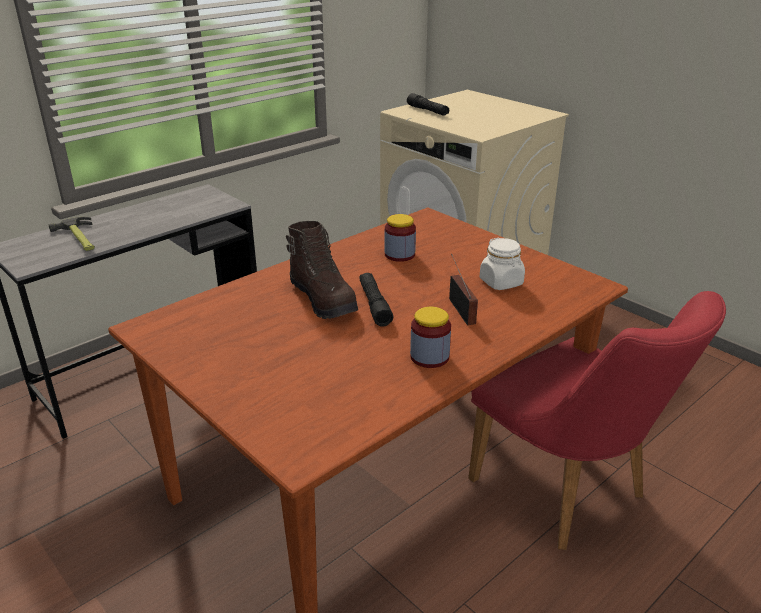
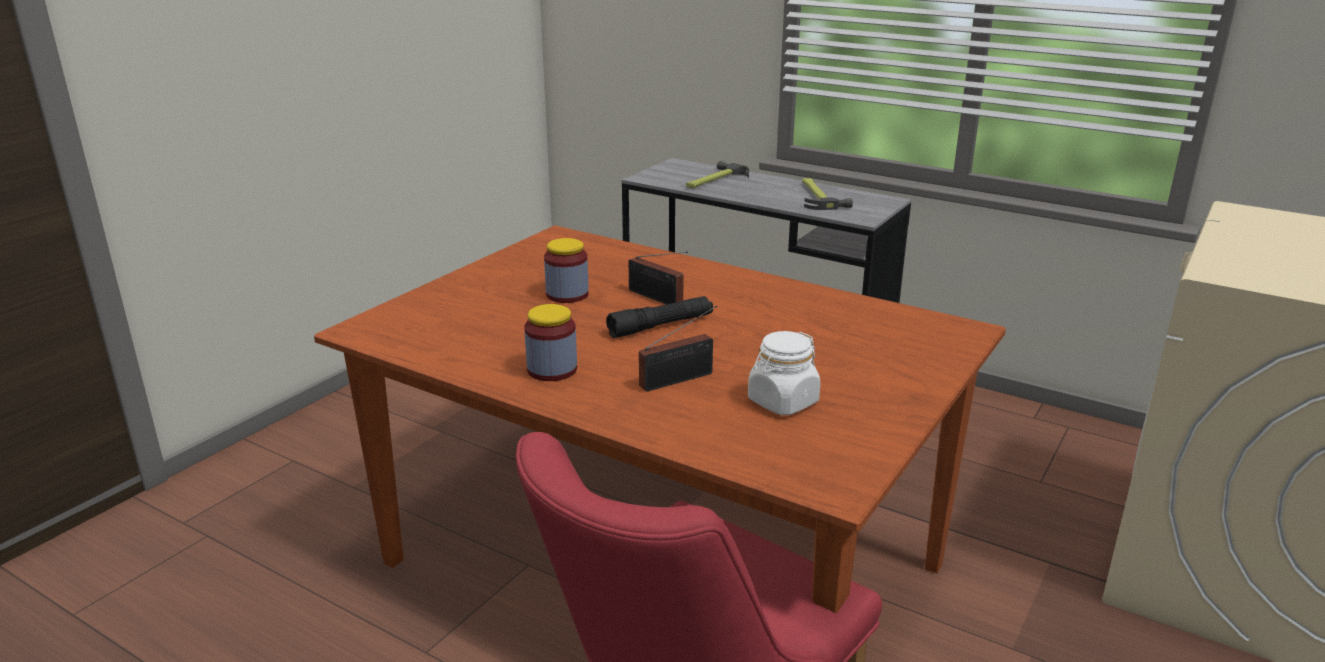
camera: 75 degrees right, 5 degrees down
(169, 209) = (817, 196): none -> hammer
(324, 299) = (657, 298): brown boot -> radio
(399, 255) = (812, 325): jar -> jar (567, 295)
(427, 111) = (1282, 227): black flashlight -> none

